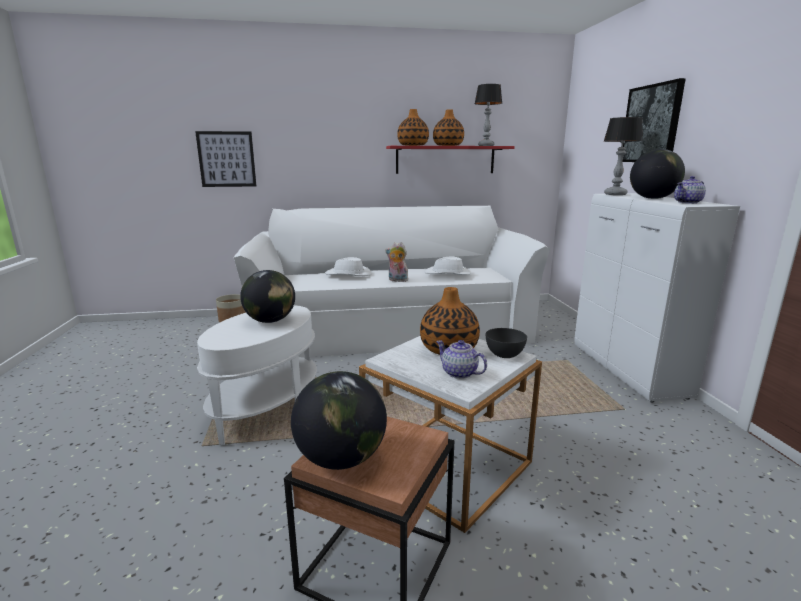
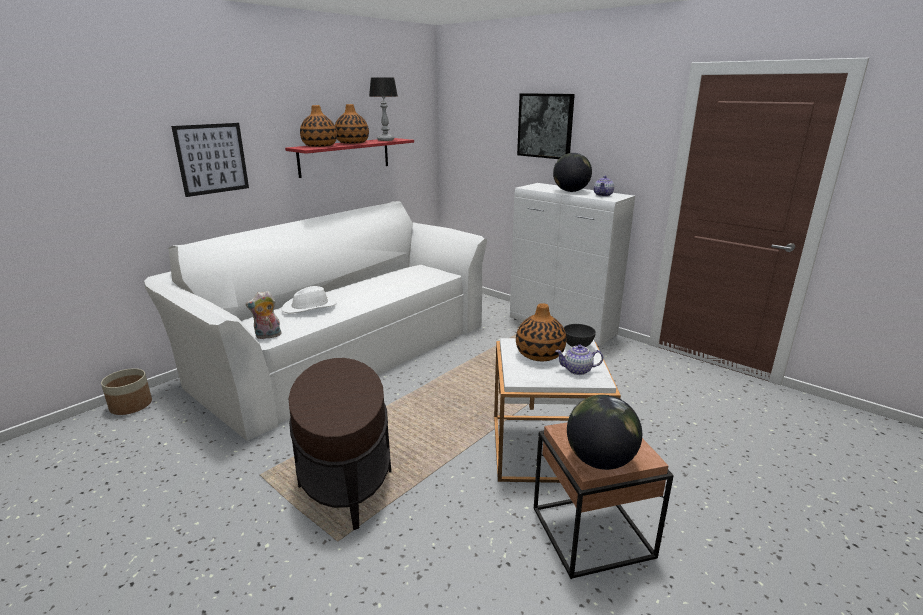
camera: 40 degrees left, 5 degrees up
(226, 159) = (78, 186): picture -> picture (212, 159)
(267, 409) = (346, 478): white side table -> brown side table
(270, 321) = (341, 384): globe -> none
(397, 280) = (370, 300): plush toy -> plush toy (267, 336)
(447, 273) = (402, 281): white hat -> none
(615, 194) = (532, 187): table lamp -> none

